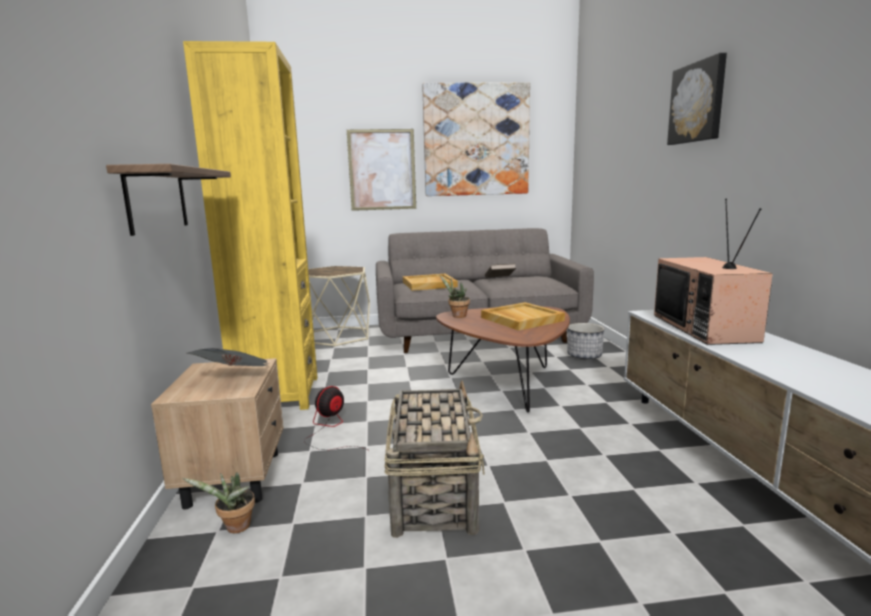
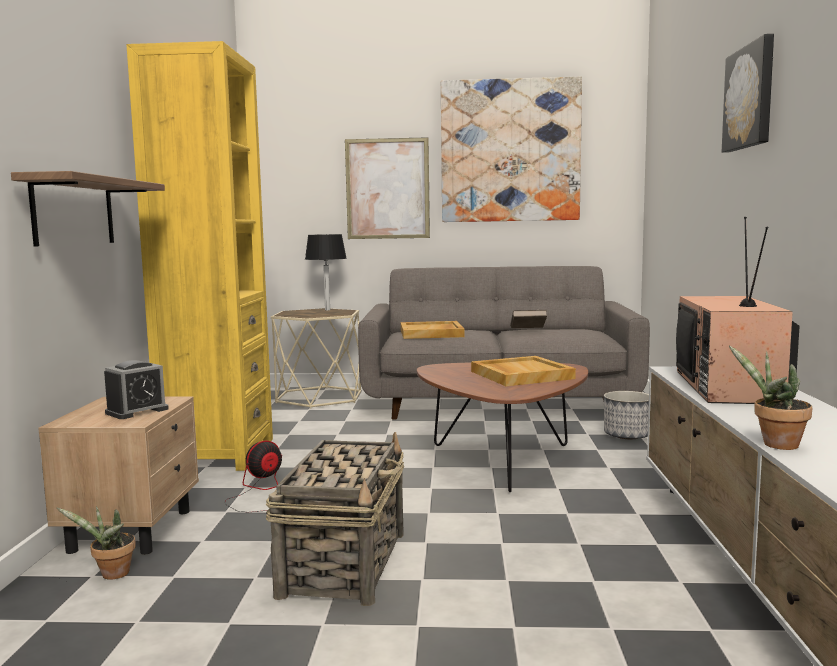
camera: 10 degrees right, 5 degrees down
(235, 378) = (137, 411): newspaper -> alarm clock
(339, 267) = (327, 310): none -> black table lamp
(457, 316) = (442, 368): potted plant -> potted plant (774, 444)

